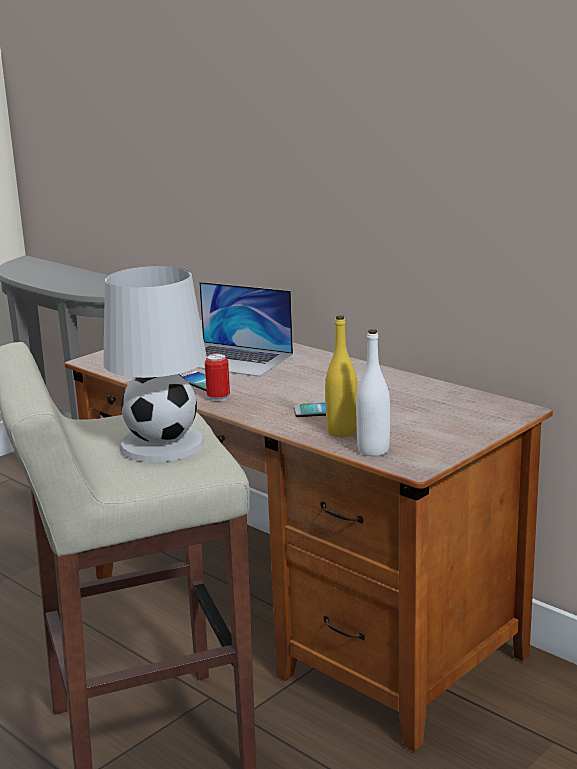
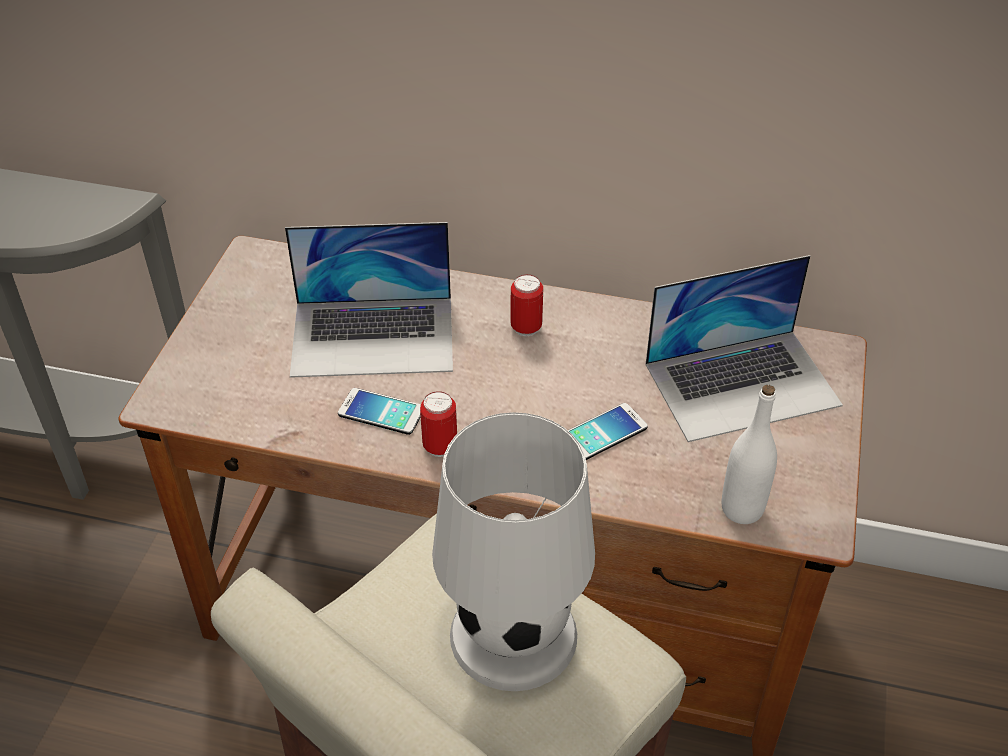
camera: 30 degrees left, 25 degrees up
(325, 370) = (526, 328): none -> can
(342, 432) = (670, 478): yellow bottle -> none
(438, 410) = (742, 384): none -> laptop

